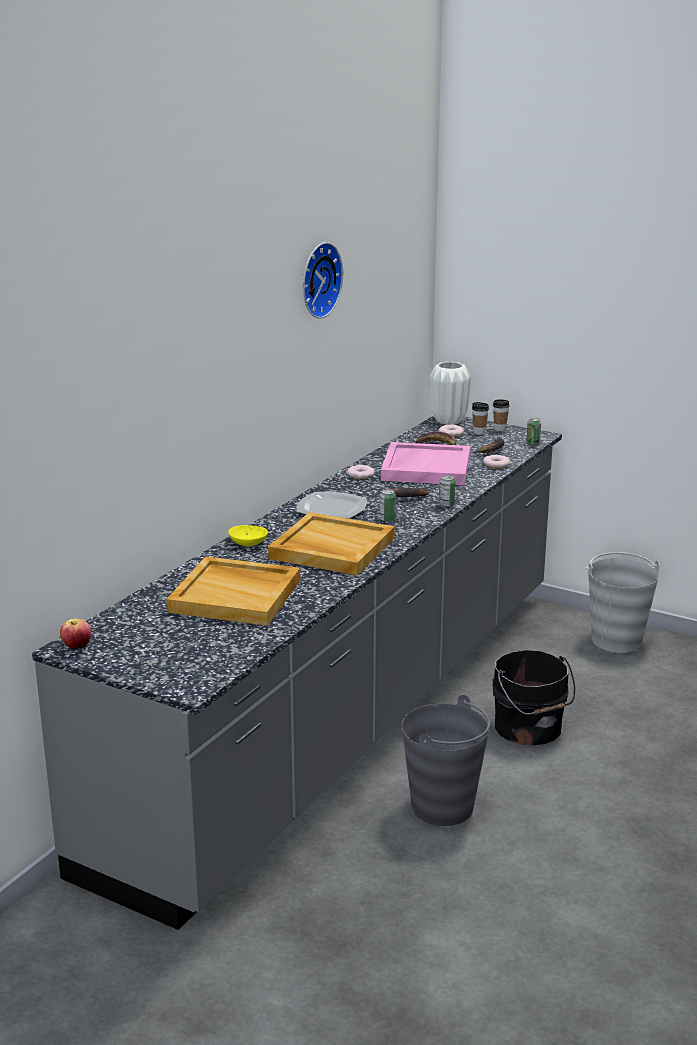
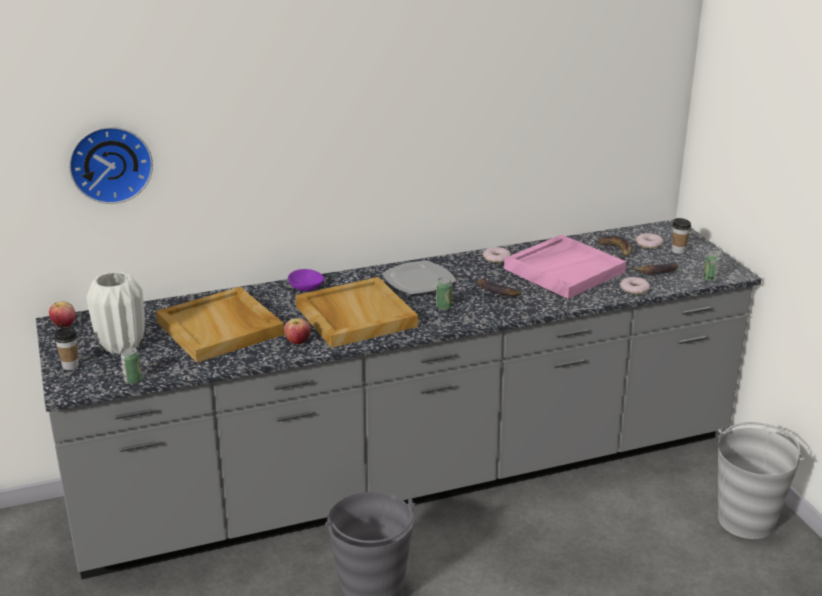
camera: 40 degrees right, 5 degrees up
(247, 543) = (304, 287): yellow bowl -> purple bowl
(317, 279) = (466, 56): wall clock -> wall clock (110, 163)
(322, 581) = (298, 342): none -> apple
(446, 505) = (517, 312): can -> can (133, 380)
(448, 421) = (670, 230): white vase -> white vase (121, 346)
(499, 429) = (705, 254): cup -> cup (70, 365)
(529, 729) = (538, 563): black bucket -> none

